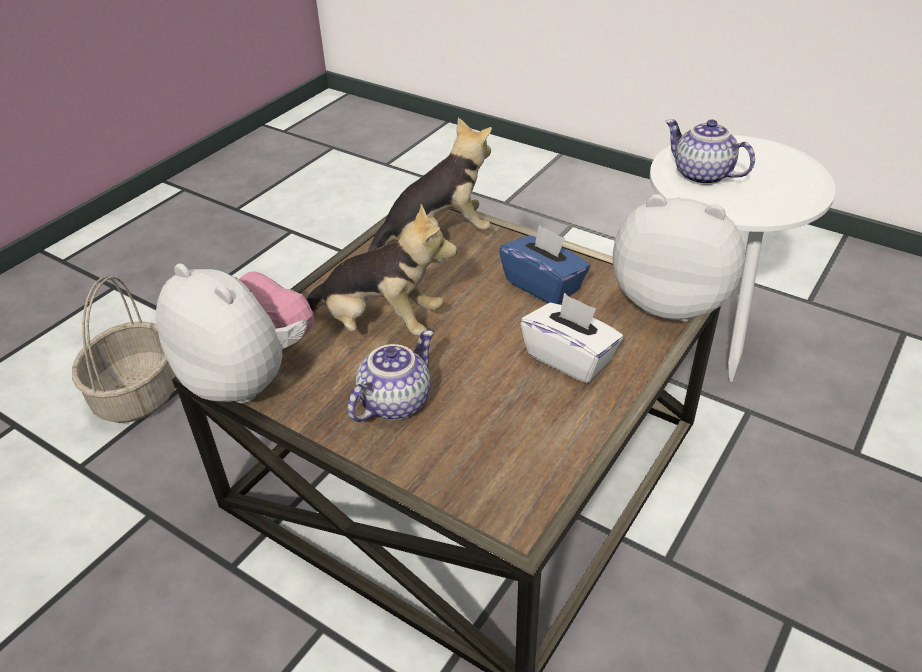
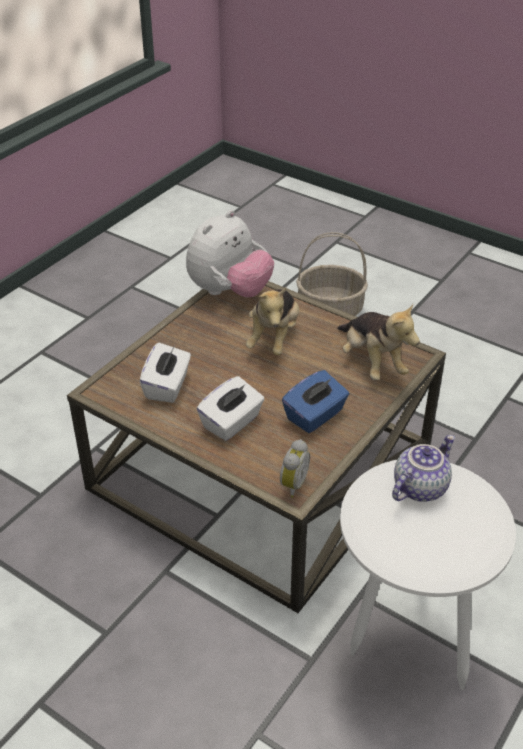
camera: 90 degrees right, 0 degrees up
(394, 401) = (201, 346): teapot -> none
(497, 434) = (167, 386): none -> white tissue box
(671, 301) = (292, 484): plush toy -> alarm clock

